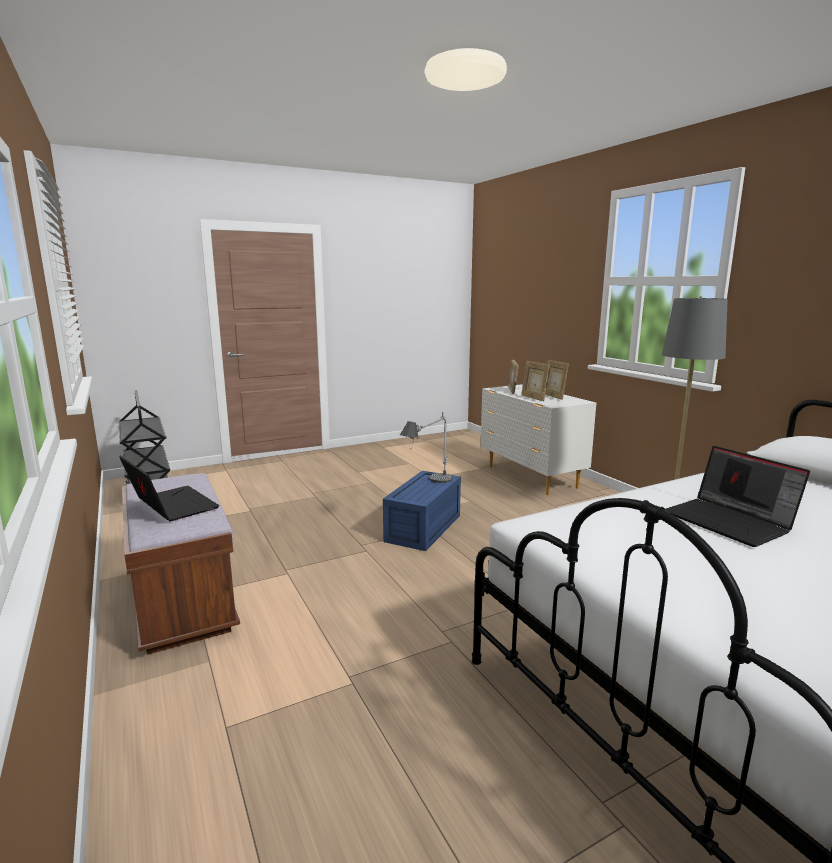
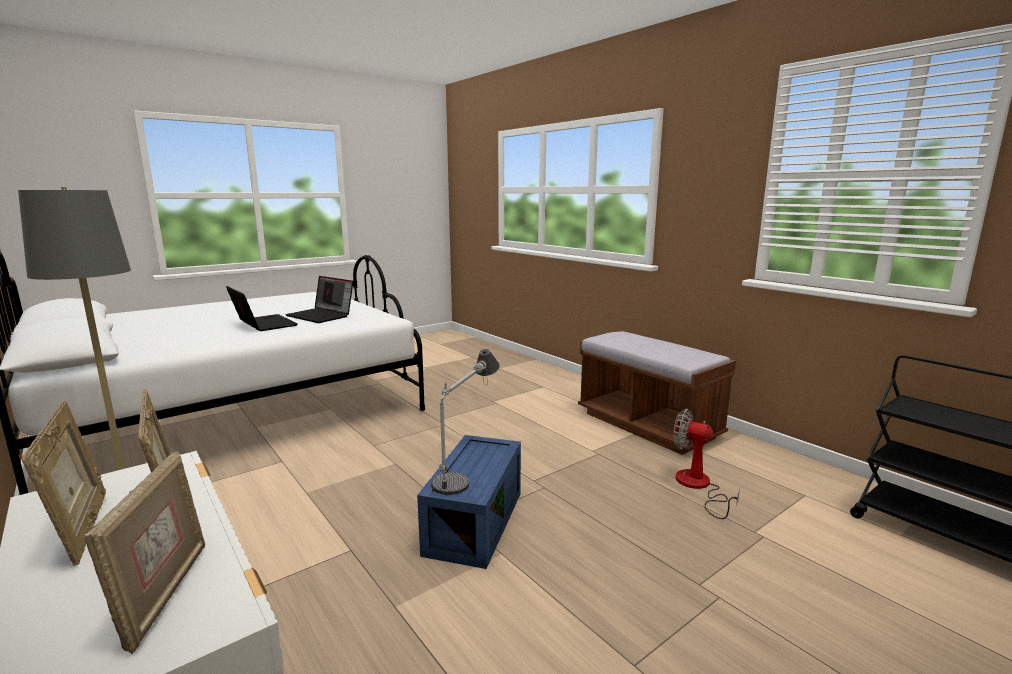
camera: 170 degrees right, 0 degrees up
(170, 506) = (644, 342): laptop -> laptop (322, 316)
(240, 535) = (698, 487): none -> fan

